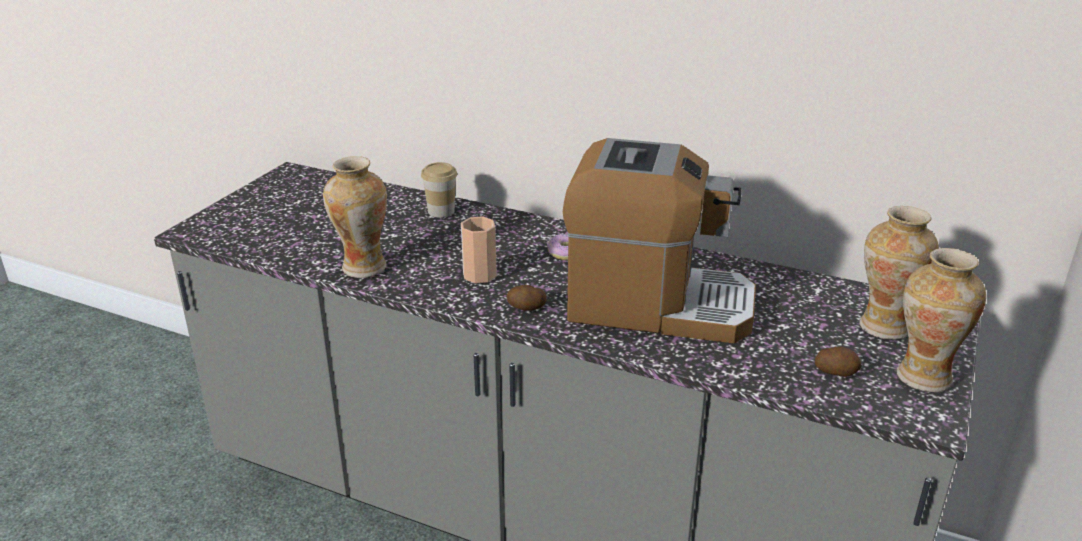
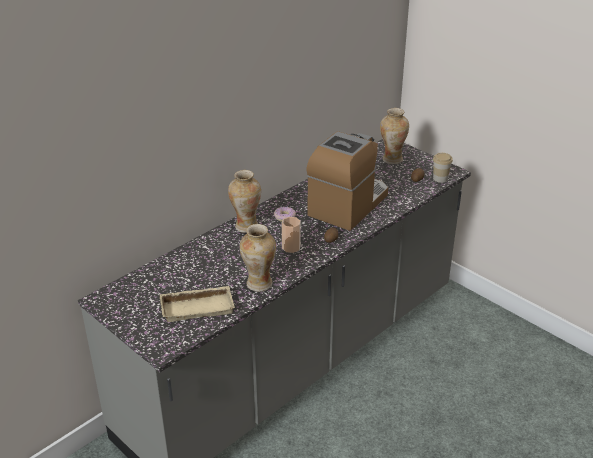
camera: 70 degrees left, 5 degrees up
(291, 234) = (198, 307): none -> beige tray
(441, 211) = (208, 247): cup -> cup (440, 178)
(924, 376) = (427, 163): vase -> vase (246, 226)

